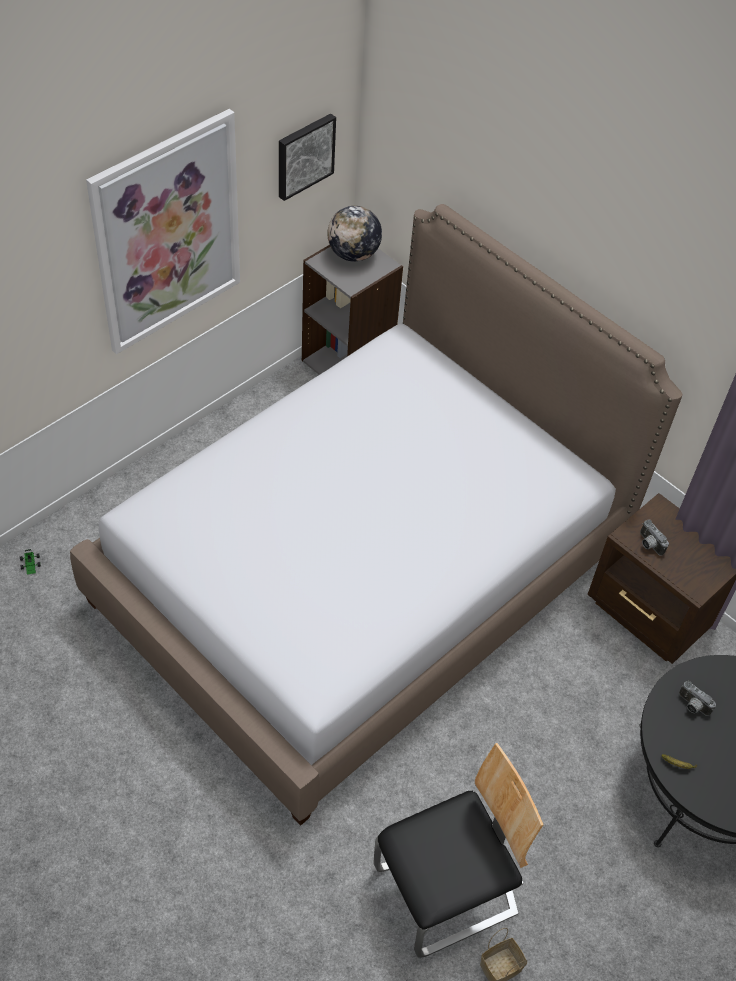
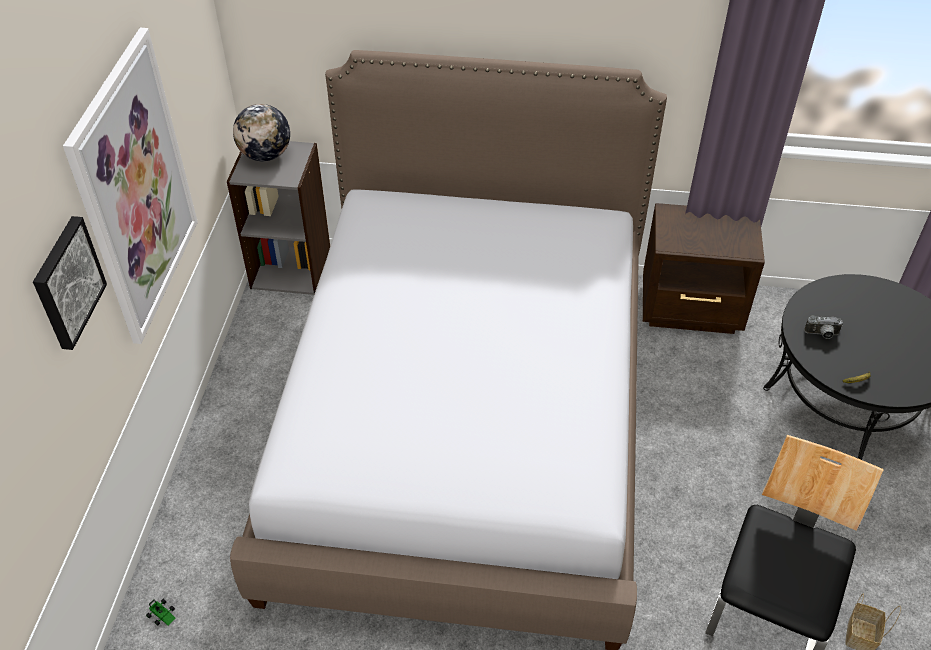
camera: 35 degrees left, 5 degrees down
(304, 155) = (197, 68): picture -> picture (66, 282)
(648, 544) = (687, 241): camera -> none

